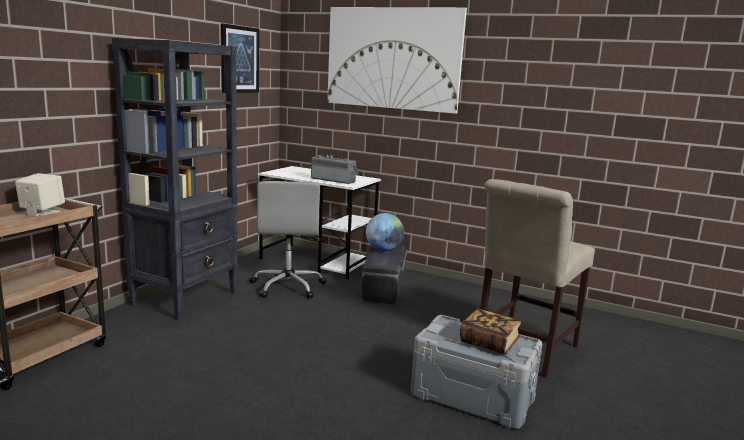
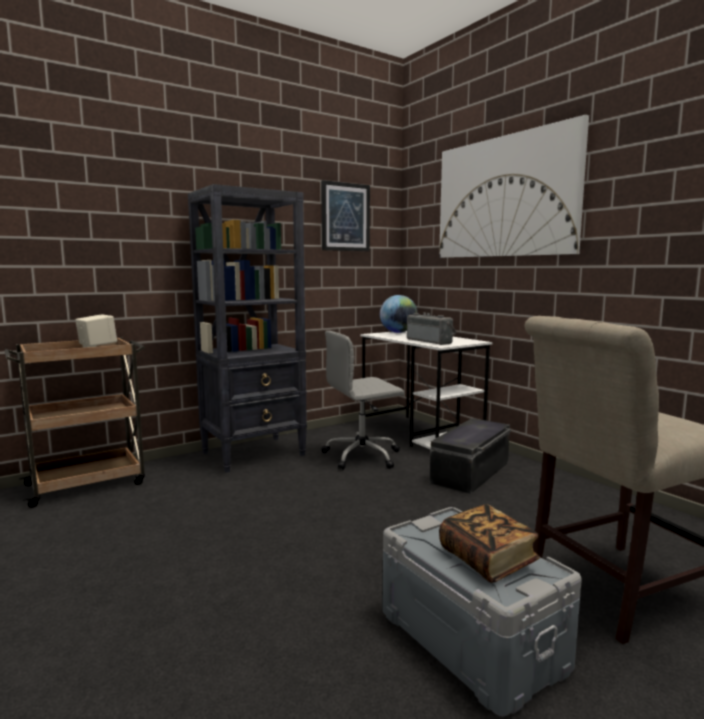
camera: 30 degrees right, 5 degrees down
(288, 286) = (363, 456): grey office chair -> grey office chair turned 45 degrees clockwise
(383, 250) = (477, 426): globe -> globe (398, 332)

